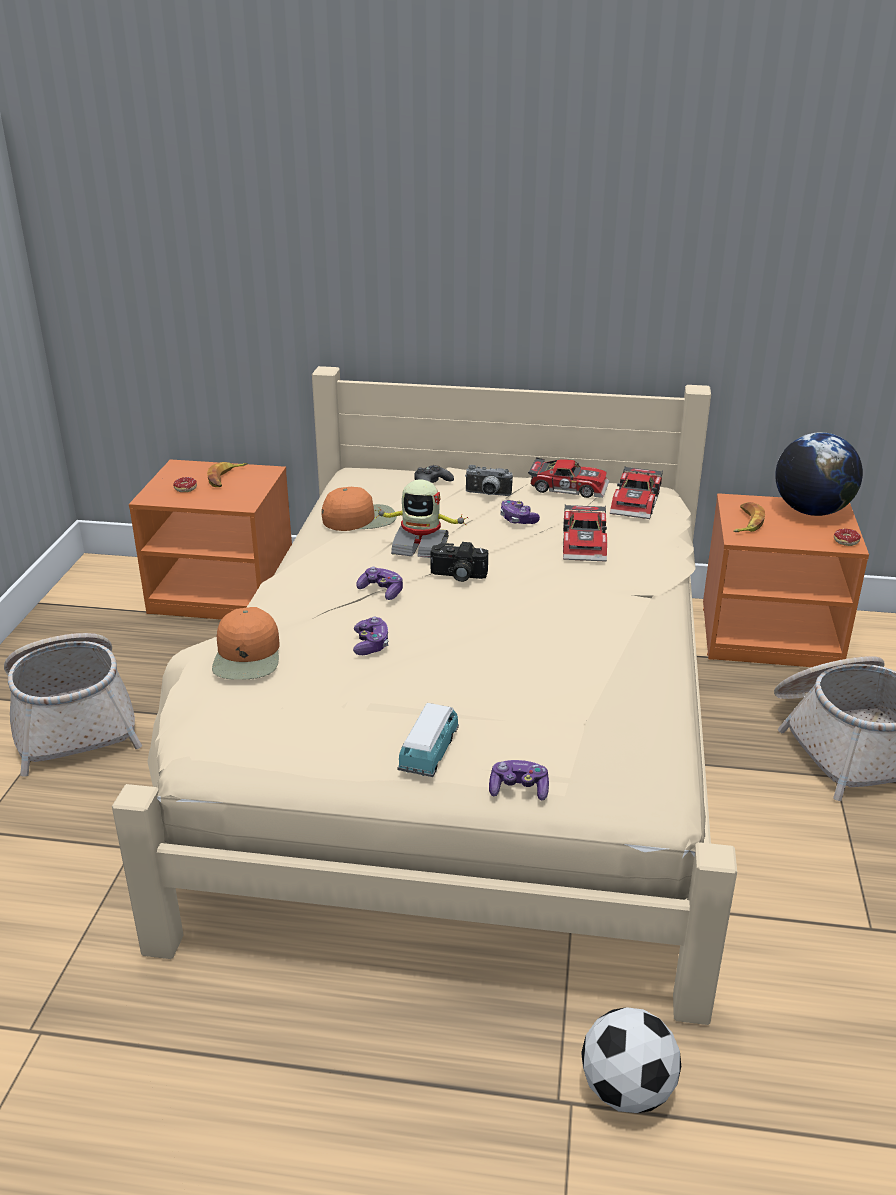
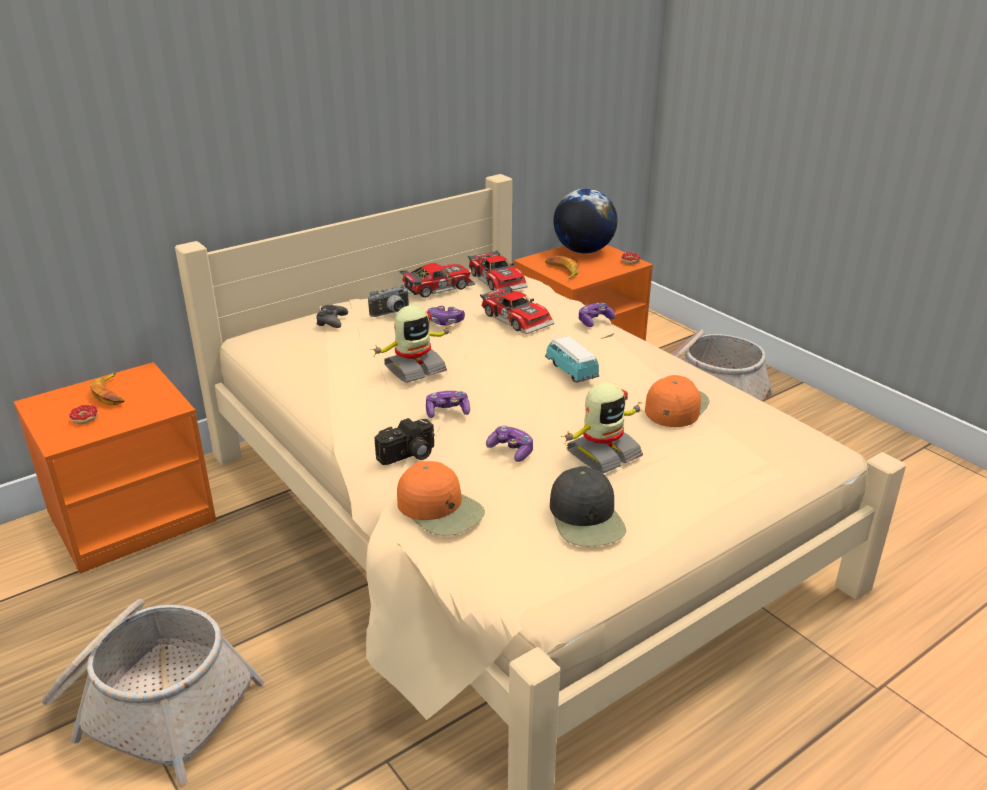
camera: 45 degrees left, 0 degrees up
(329, 723) = (587, 518): none -> black cap
(360, 518) = (325, 369): orange cap -> orange cap (675, 406)
(429, 753) = (676, 498): toy car -> toy car (571, 371)
(437, 686) = (602, 453): none -> toy robot
(457, 575) = (478, 376): camera -> camera (408, 455)
(519, 789) = (759, 486): game controller -> game controller (594, 321)
(627, 1090) = (893, 655): football -> none

